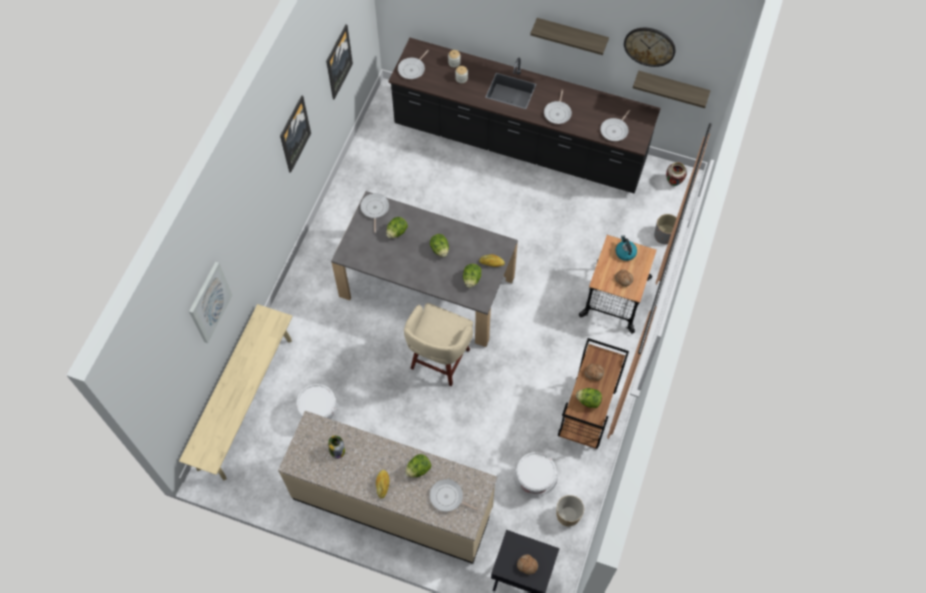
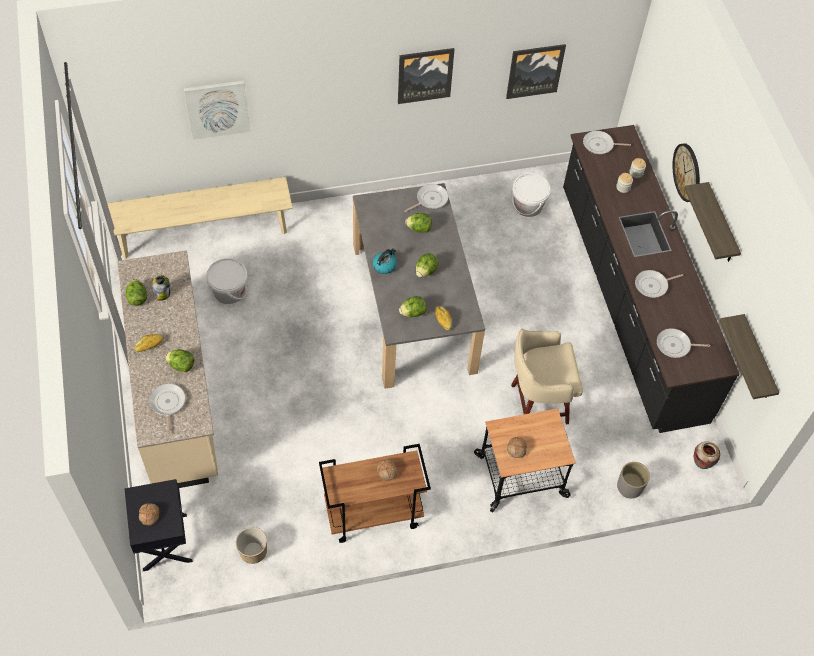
camera: 55 degrees right, 5 degrees down
(439, 361) = (343, 357): beige stool -> beige stool (537, 404)
(534, 480) = (271, 502): white bucket -> white bucket (528, 205)
(588, 401) = (353, 481): lettuce -> lettuce (137, 298)
(625, 252) = (549, 435): kettle -> kettle (384, 265)
(649, 46) = (761, 293): wall clock -> wall clock (687, 172)

